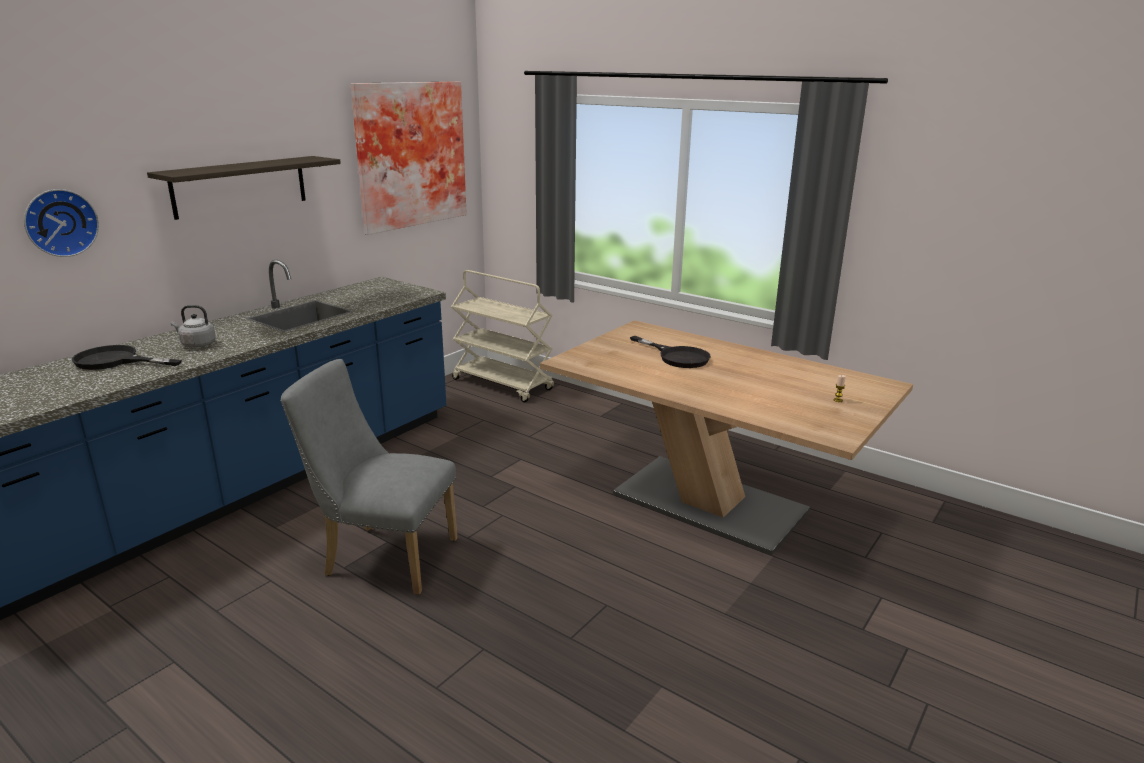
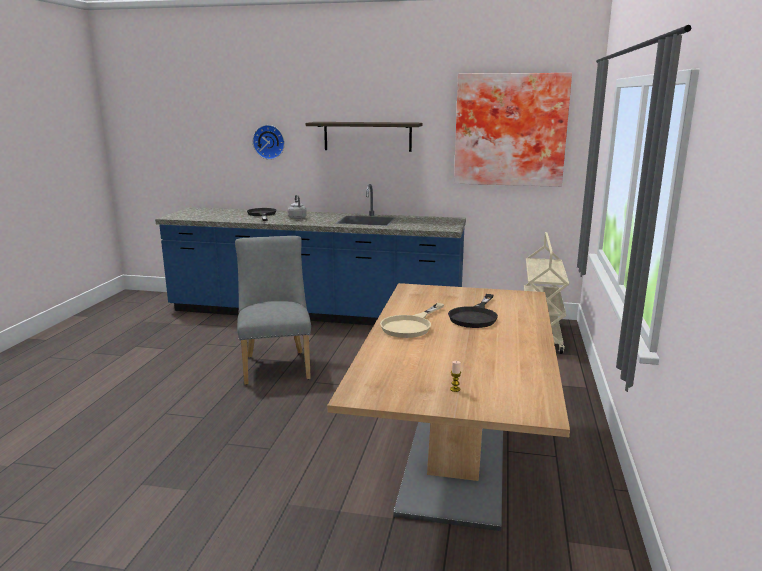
camera: 65 degrees right, 5 degrees down
(681, 384) = (411, 325): none -> beige frying pan

